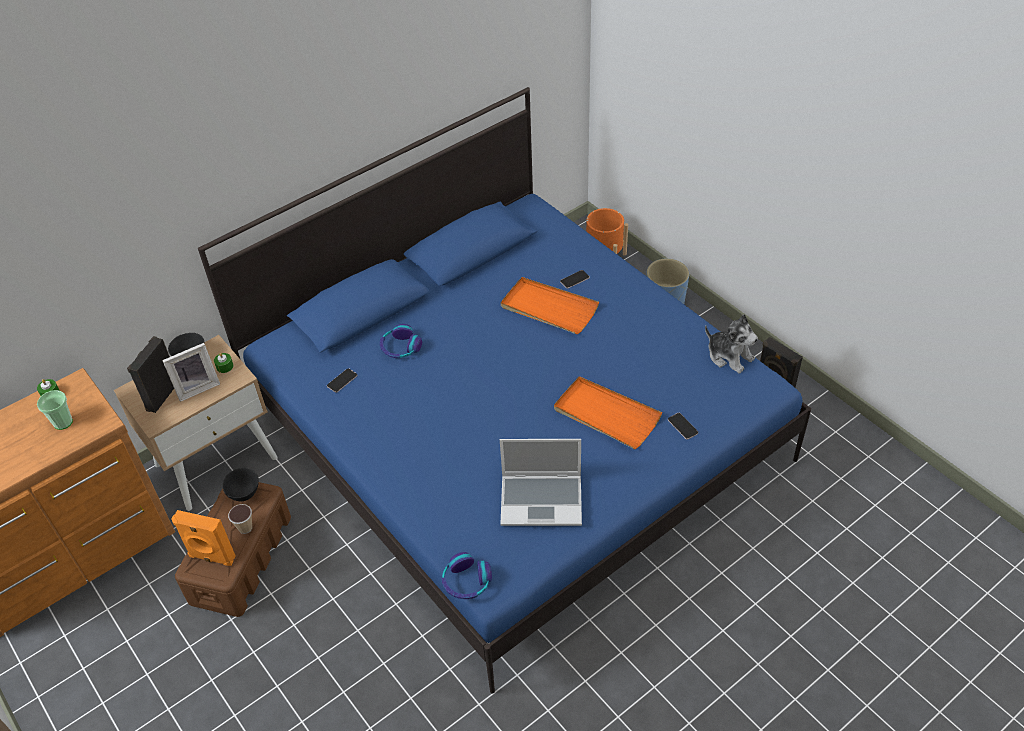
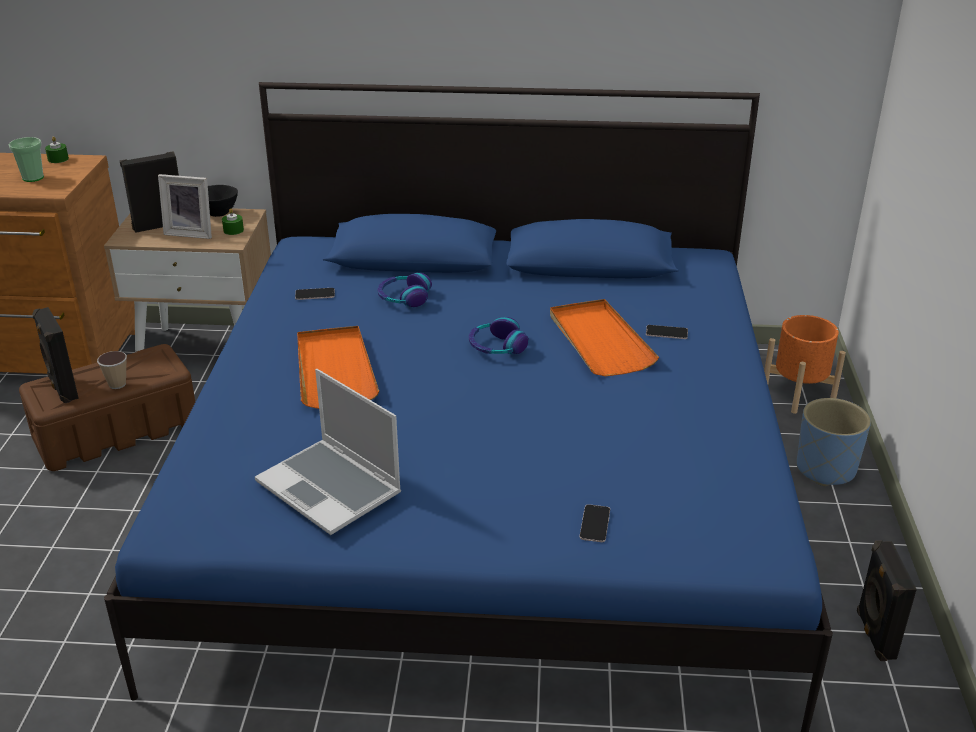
camera: 40 degrees right, 15 degrees down
(211, 557) = (62, 388): orange speaker -> black speaker
(245, 495) = (155, 361): black bowl -> none
(466, 581) = (153, 508): headphones -> headphones (497, 347)
(606, 415) = (520, 461): orange tray -> orange tray (334, 370)
(729, 356) = (761, 495): plush toy -> none

